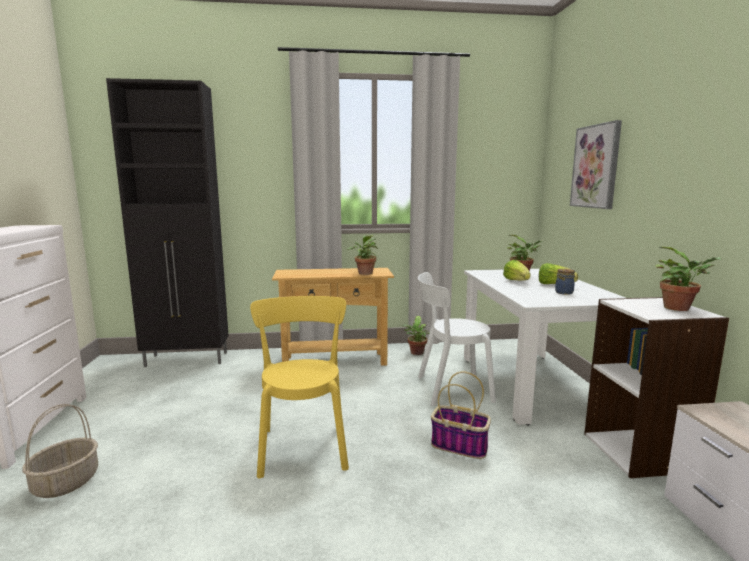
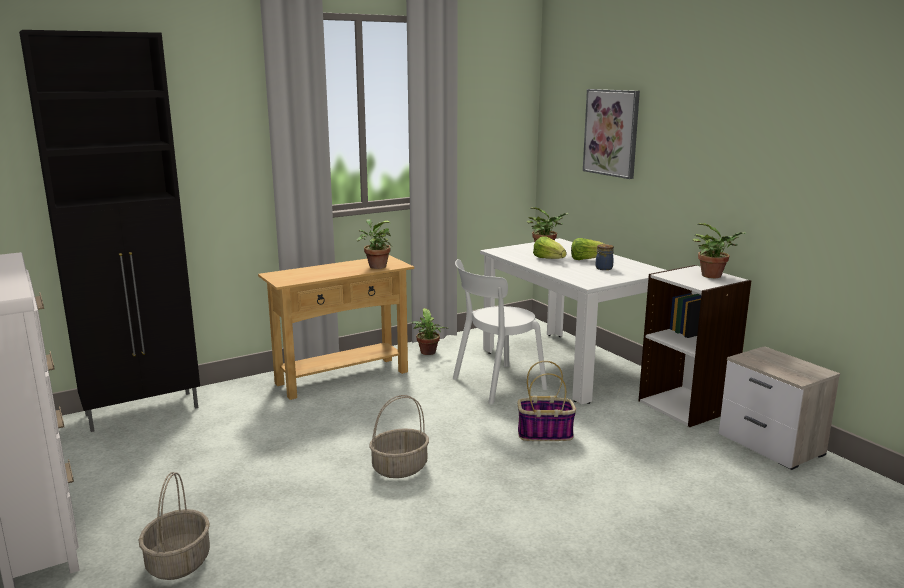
camera: 25 degrees left, 5 degrees up
(303, 446) = (400, 468): yellow chair -> basket

